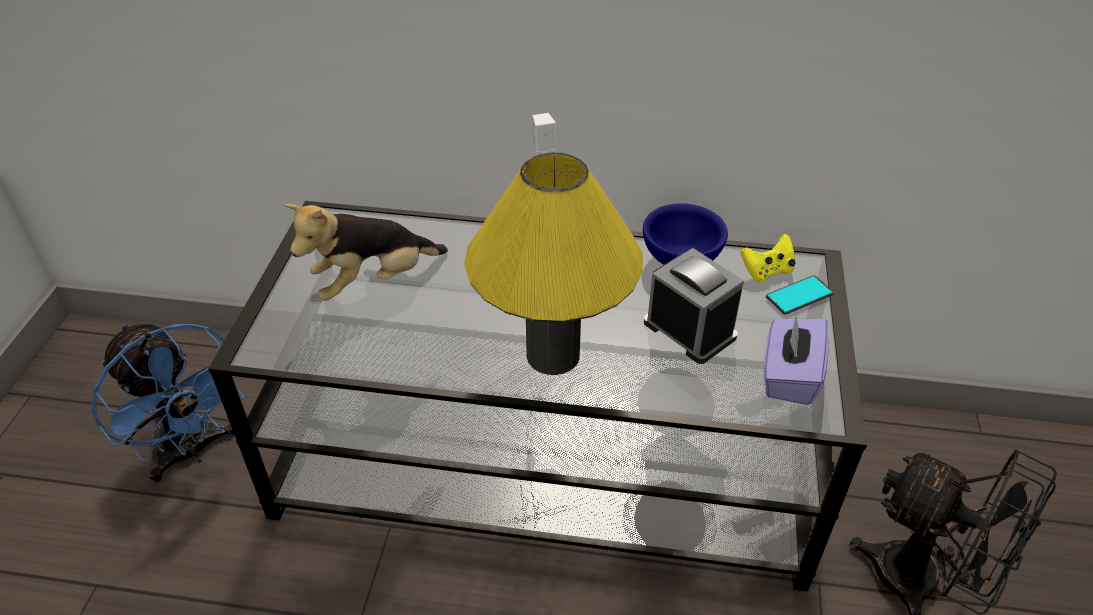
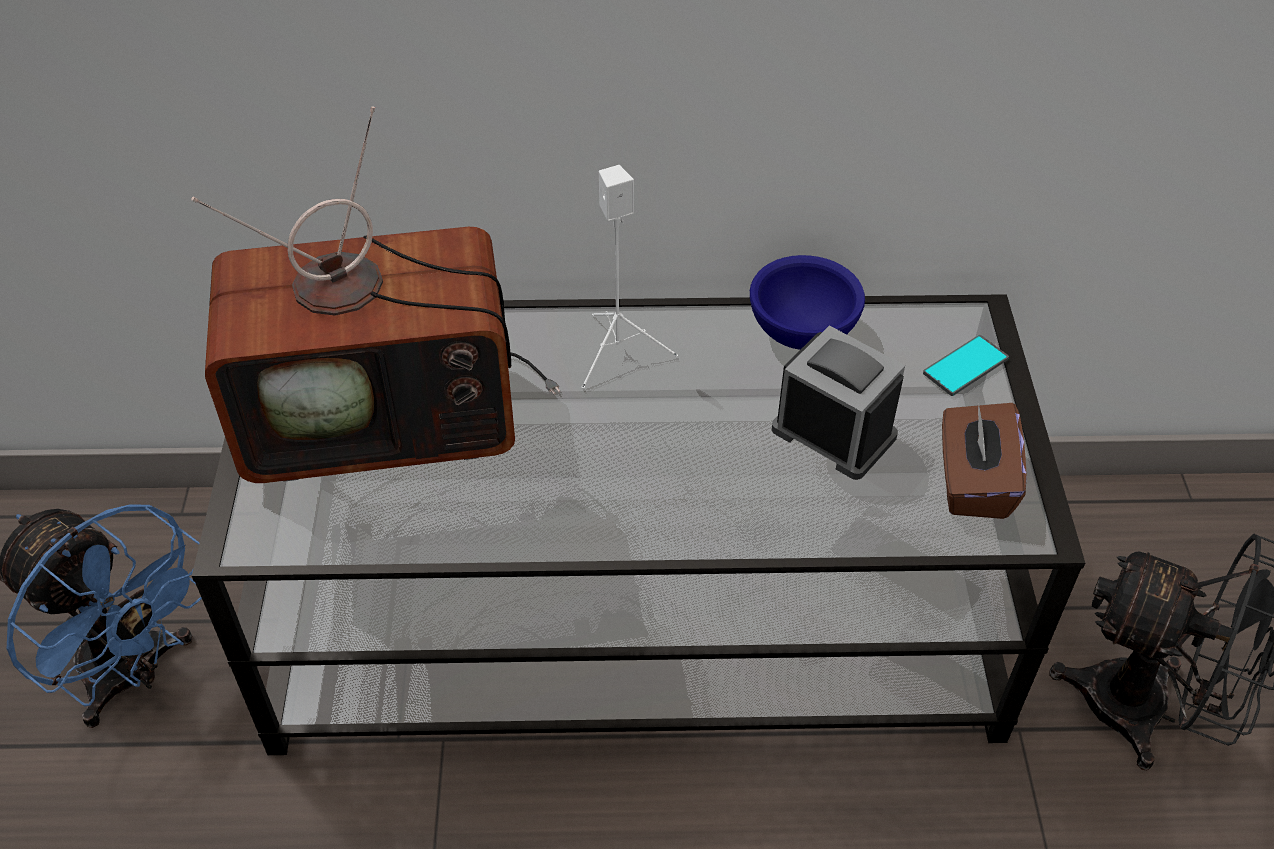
camera: 10 degrees left, 5 degrees up
(373, 281) = (389, 416): plush toy -> television
(553, 355) = (662, 493): yellow table lamp -> none
(767, 271) = (917, 336): yellow game controller -> none
(789, 377) = (972, 482): purple tissue box -> brown tissue box

